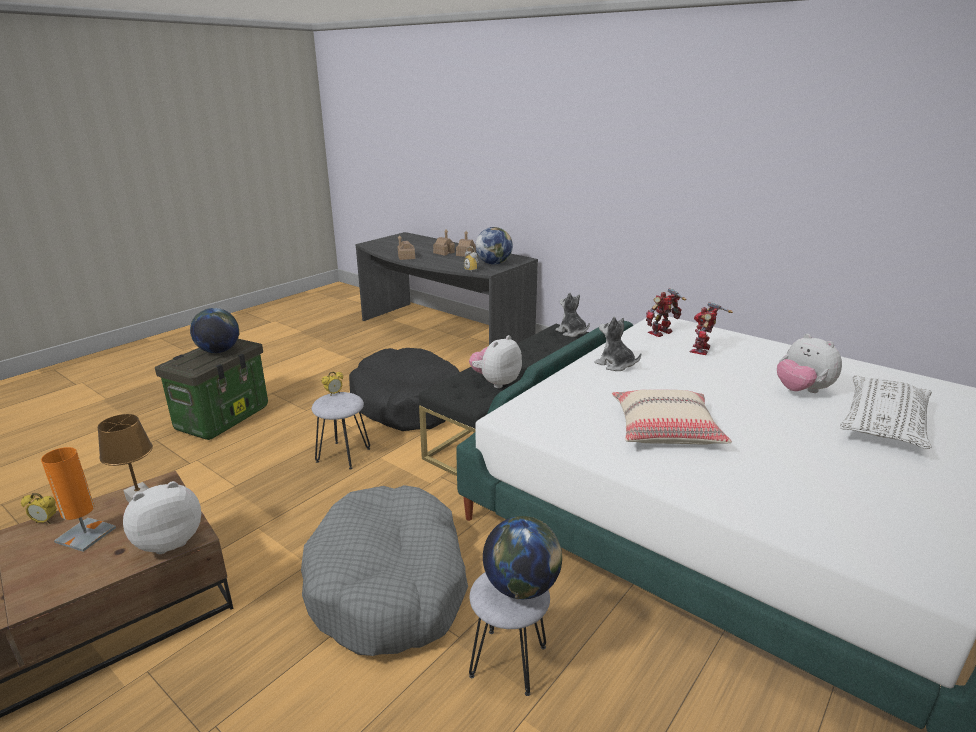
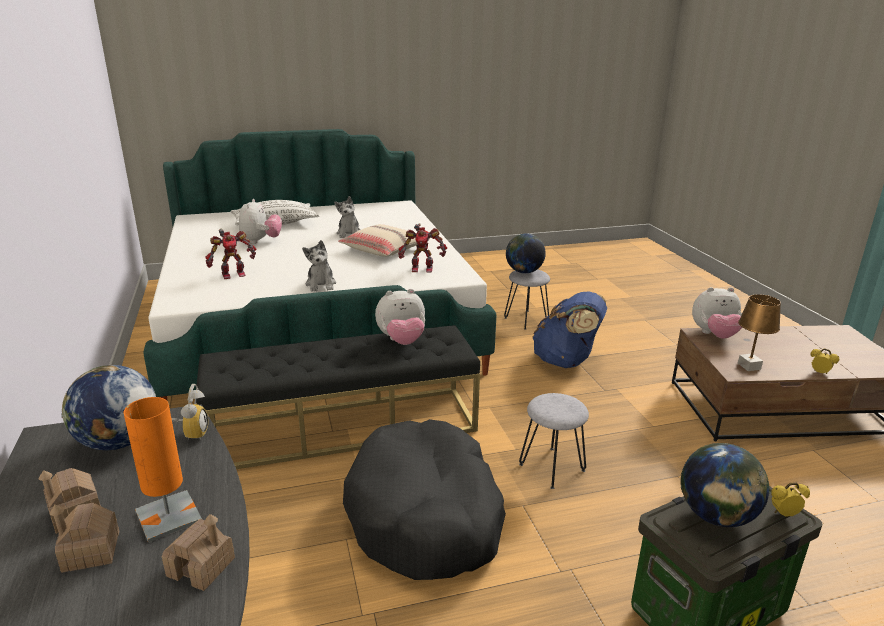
camera: 145 degrees left, 0 degrees up
(86, 535) = (778, 355): orange table lamp -> orange table lamp (168, 516)
(334, 393) = (557, 415): alarm clock -> alarm clock (784, 514)
(389, 585) = (566, 361): grey dog bed -> blue backpack
(571, 332) = (220, 370): plush toy -> plush toy (349, 233)
(661, 333) = (214, 295): toy robot -> toy robot (422, 268)

